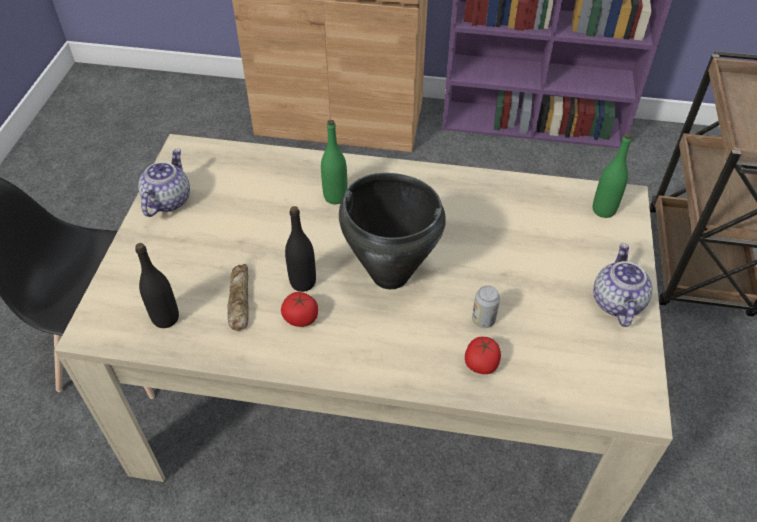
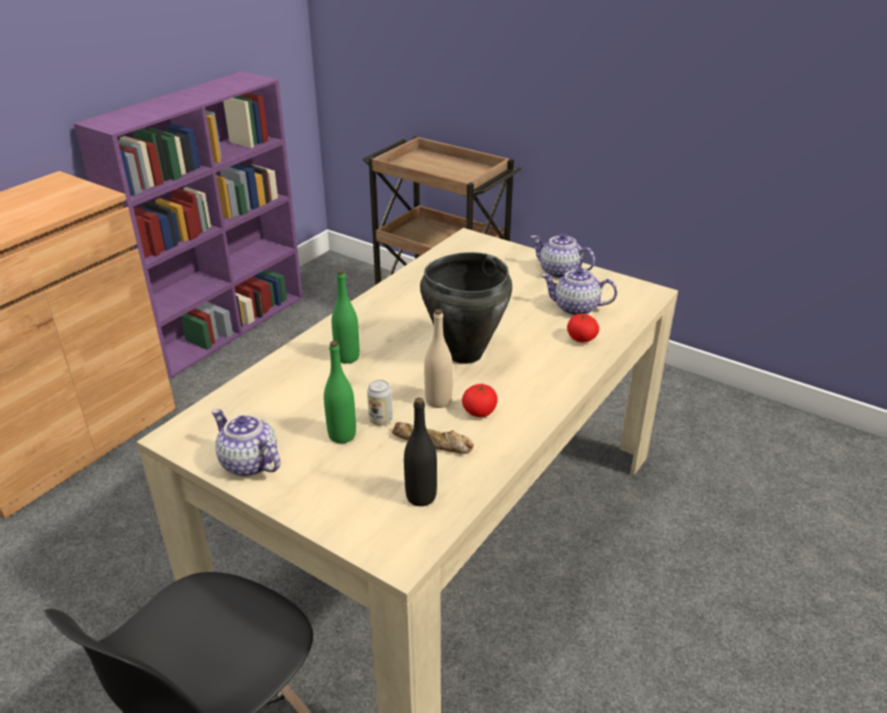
camera: 65 degrees left, 15 degrees down
(303, 282) = (438, 401): black bottle -> beige bottle
(483, 320) = (541, 326): can -> can (380, 420)
(543, 340) = (575, 308): none -> teapot
(603, 210) = (472, 249): green bottle -> green bottle (342, 435)

